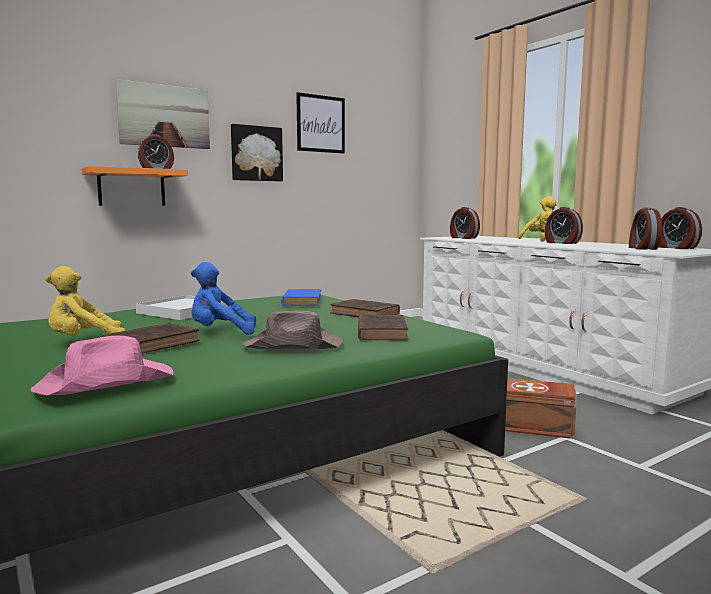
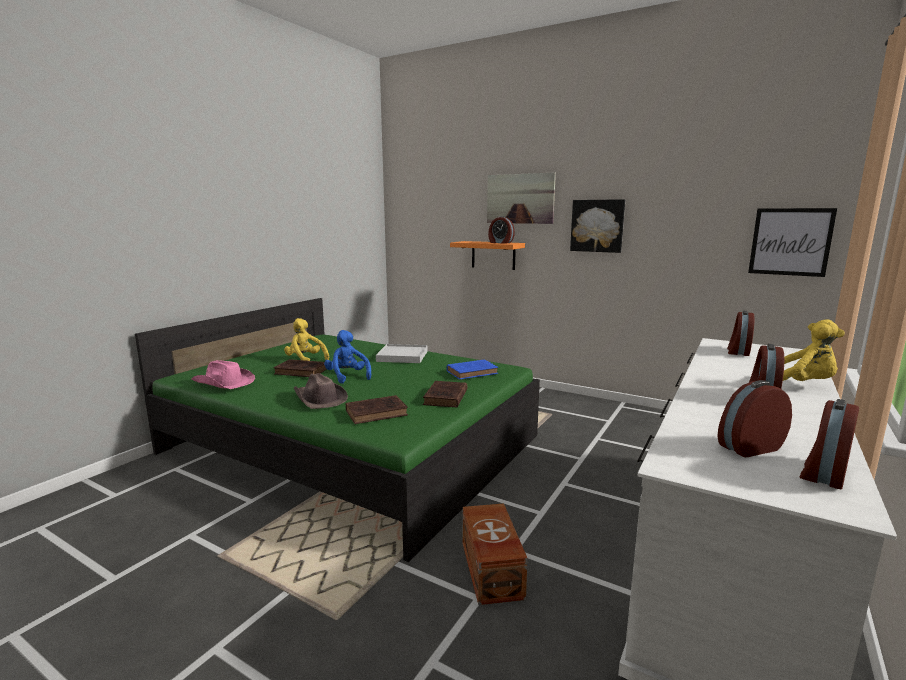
camera: 65 degrees right, 5 degrees up
(320, 124) = (678, 190): picture -> picture (790, 242)

